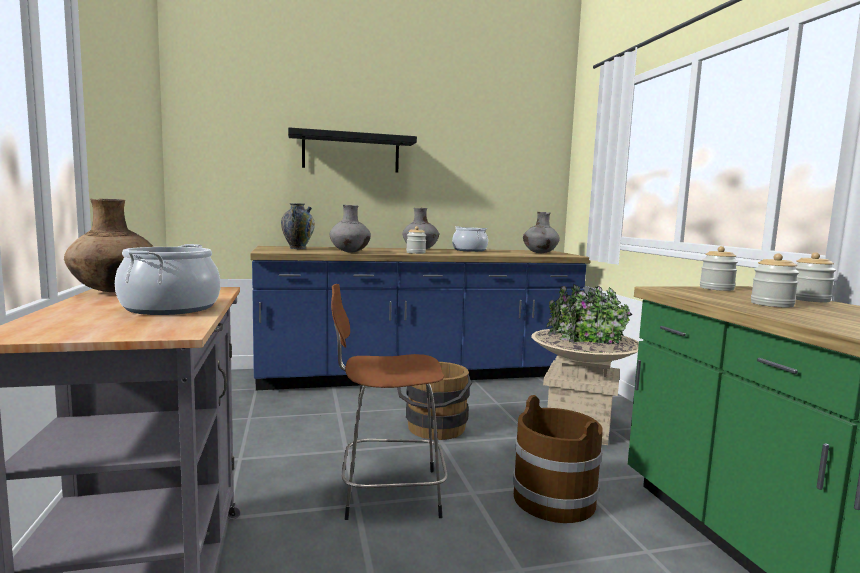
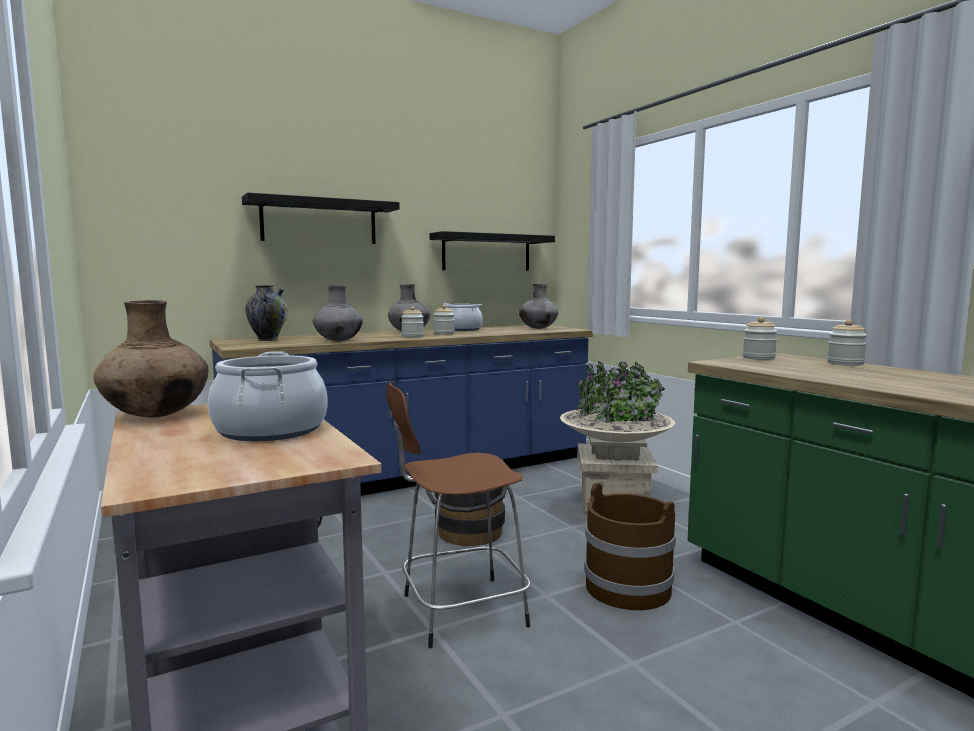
camera: 15 degrees left, 0 degrees up
(500, 183) = (486, 252): none -> black shelf
(772, 304) = (825, 371): jar -> jar (444, 333)

